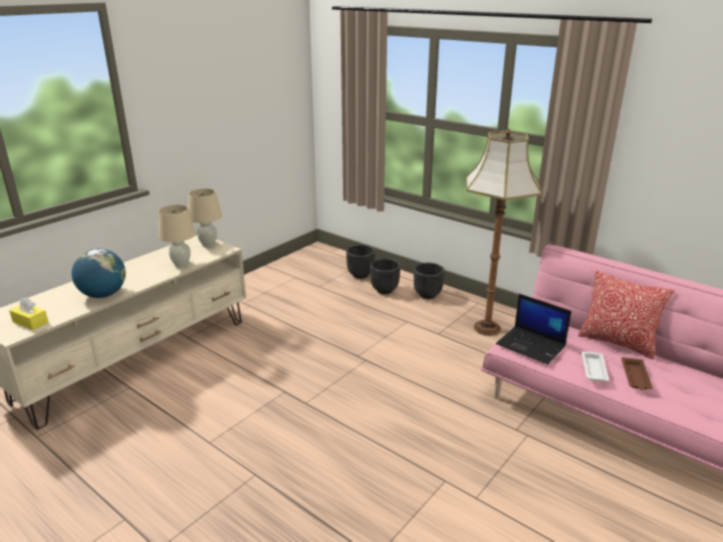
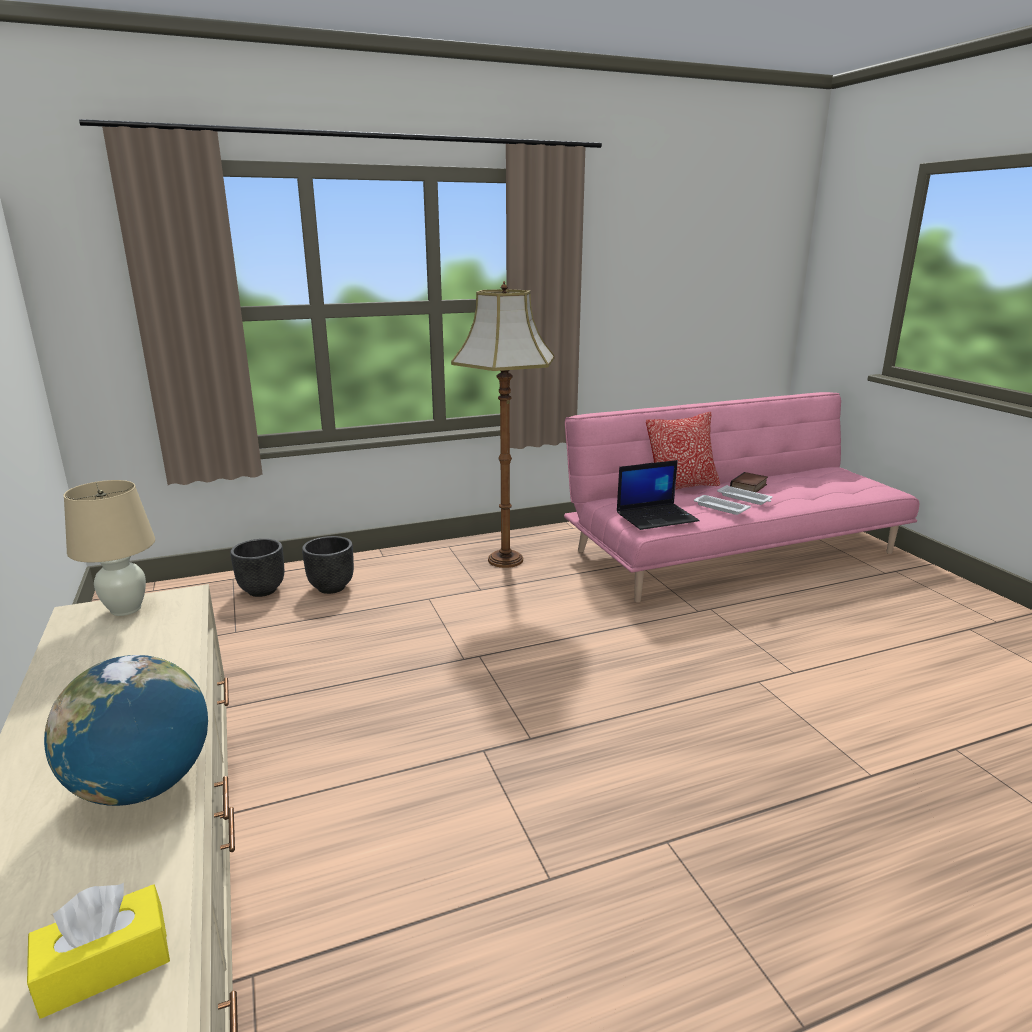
camera: 60 degrees left, 5 degrees down
(181, 264) = (164, 653): beige table lamp -> none
(428, 295) = (387, 565): black planter -> none
(635, 377) = (745, 498): brown tray -> white tray
(669, 374) = (749, 487): none -> book

